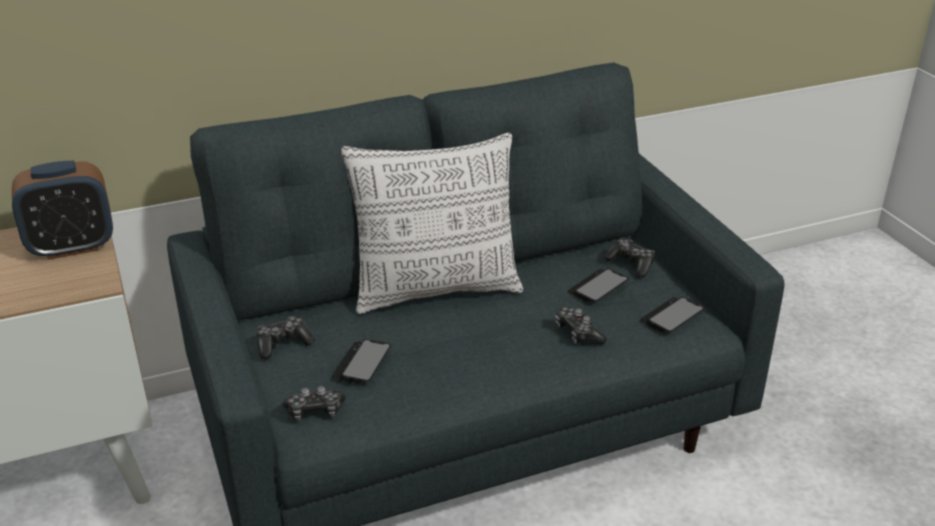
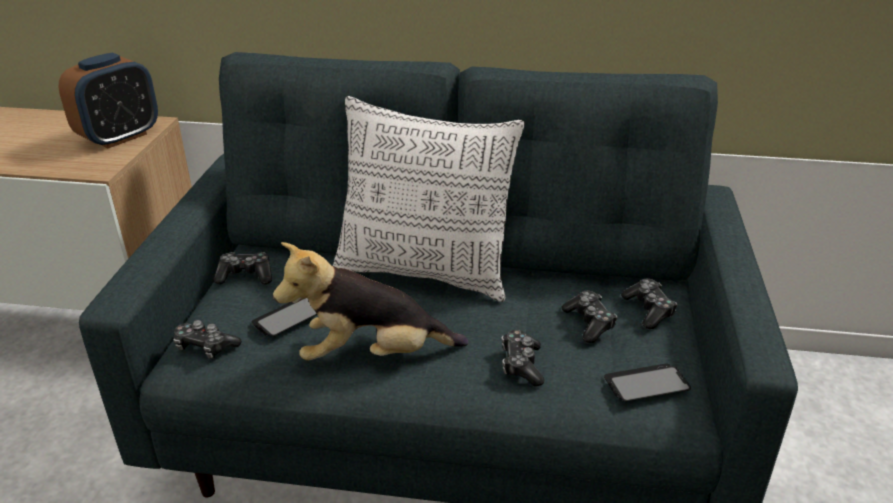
camera: 30 degrees right, 0 degrees up
(72, 247) = (119, 137): alarm clock -> alarm clock turned 60 degrees counterclockwise
(460, 367) = (372, 355): none -> plush toy
(597, 287) = (589, 323): phone -> game controller

